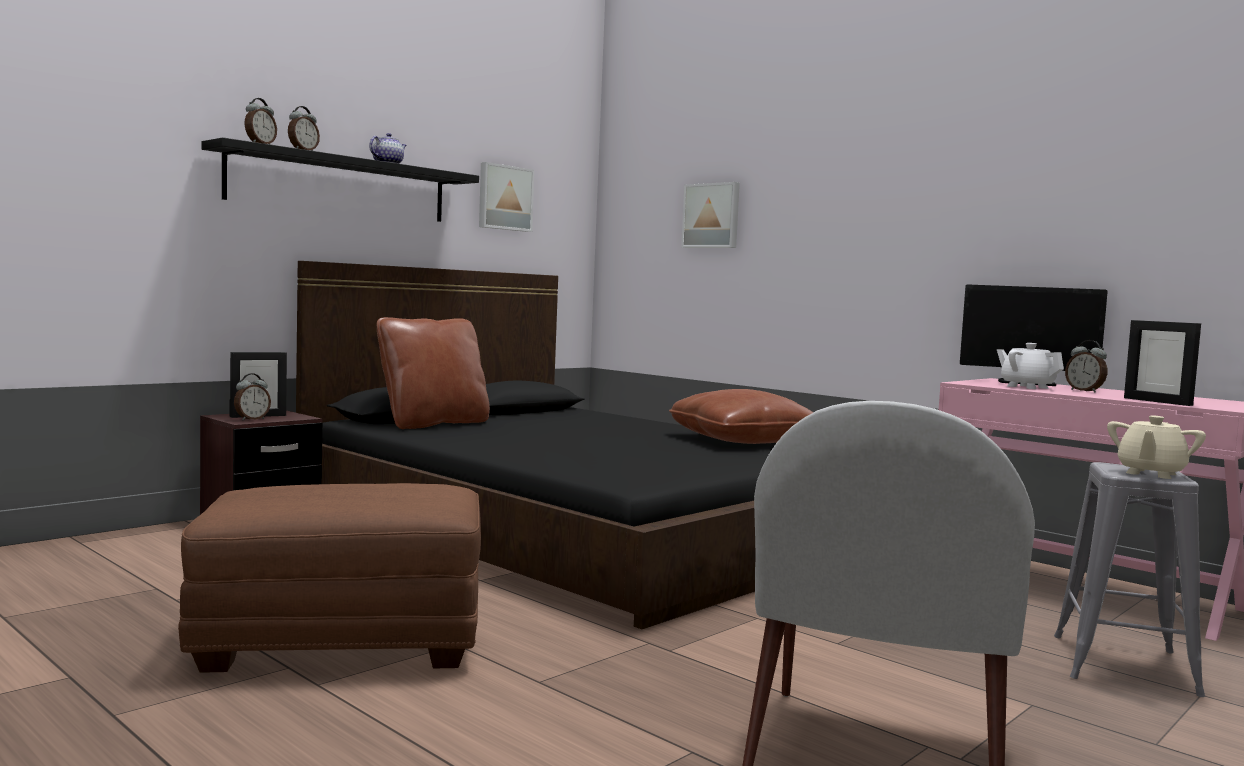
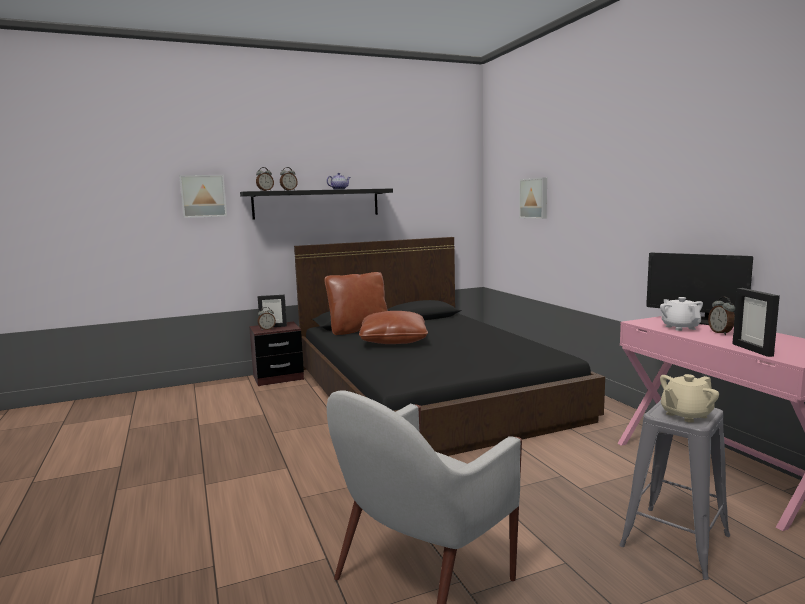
camera: 25 degrees right, 5 degrees up
(343, 640) = (240, 458): brown ottoman -> none
(504, 198) = (418, 196): picture -> picture (203, 196)
(741, 441) = (518, 347): brown pillow -> brown pillow (393, 341)

